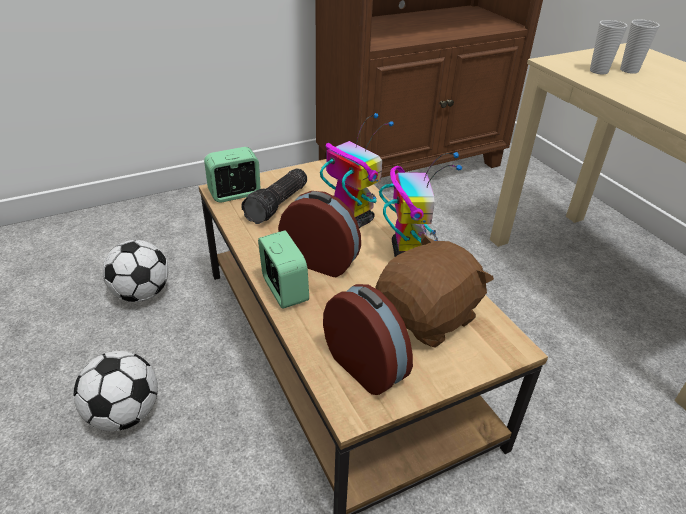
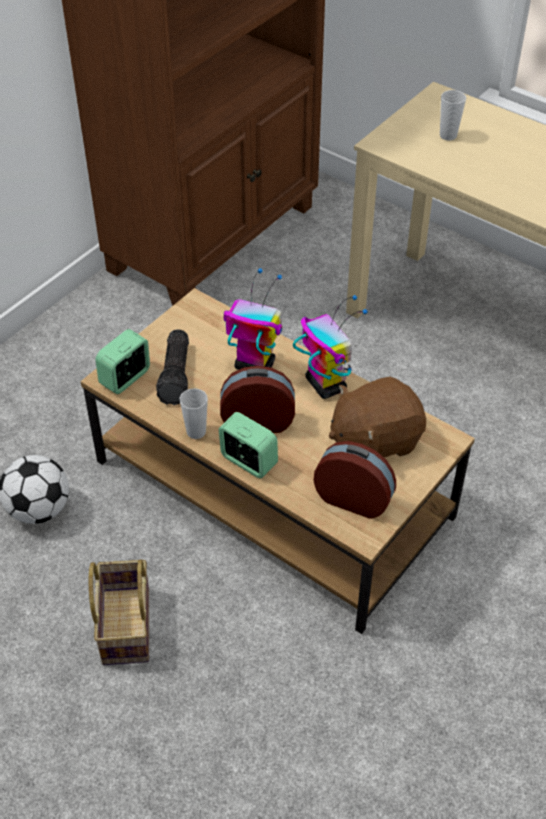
camera: 25 degrees left, 10 degrees up
(125, 414) = (124, 624): football -> basket
(428, 317) = (375, 440): brown plush toy -> brown plush toy turned 135 degrees counterclockwise
(598, 71) = (423, 146): cup -> cup (196, 432)

